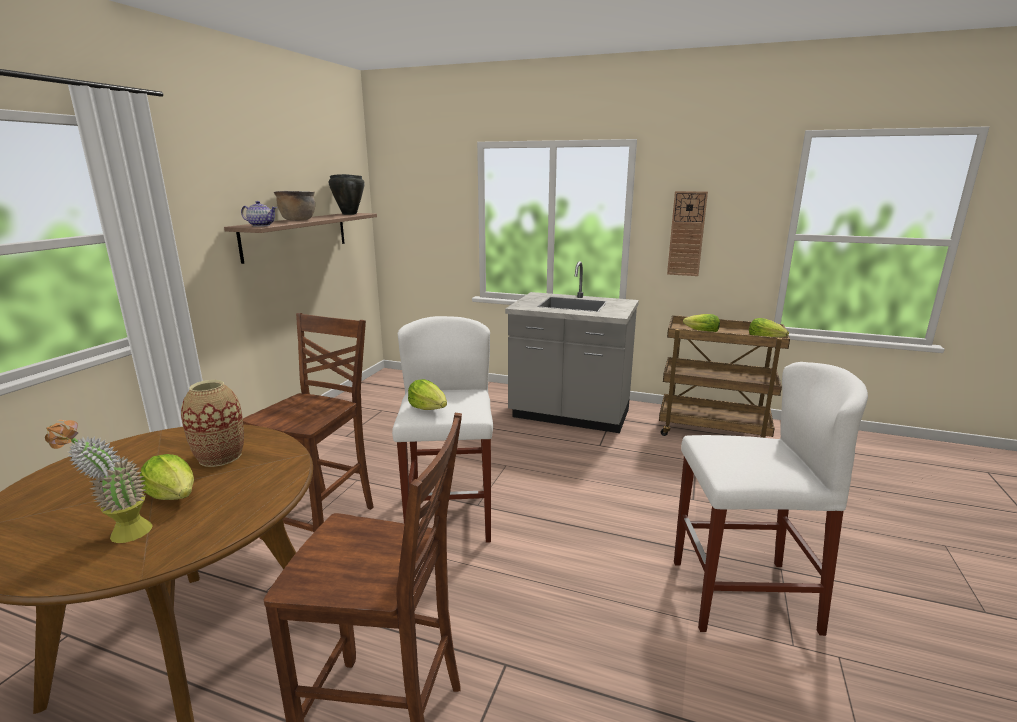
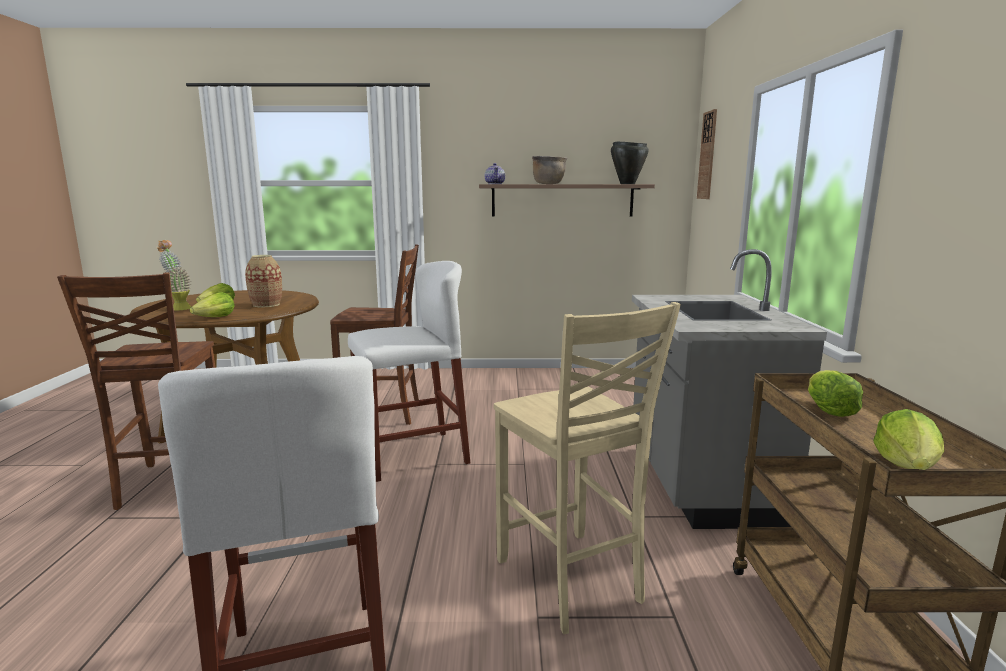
camera: 70 degrees right, 5 degrees down
(429, 408) = (377, 331): lettuce -> lettuce (215, 318)
(662, 481) = (570, 582): none -> beige chair
(686, 234) = (948, 213): wall clock -> wall clock (707, 155)

